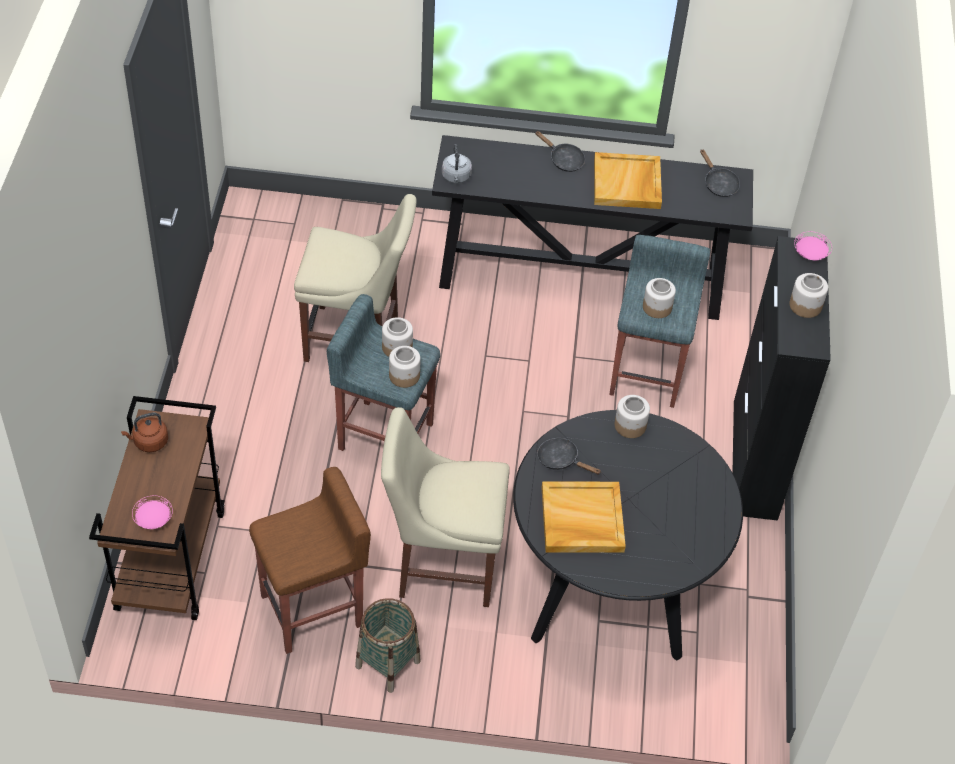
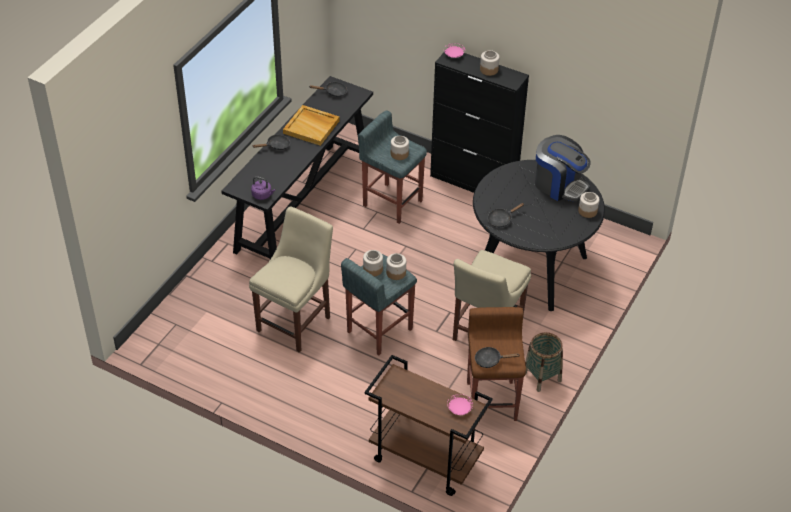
camera: 65 degrees left, 5 degrees down
(149, 442) = (398, 398): brown kettle -> none
(279, 537) = (490, 360): none -> black frying pan
(456, 177) = (263, 195): grey kettle -> purple kettle
(581, 520) = (545, 224): beige tray -> none
(629, 425) = (490, 186): jar -> jar (587, 211)
(687, 516) = (559, 185): none -> coffee machine

